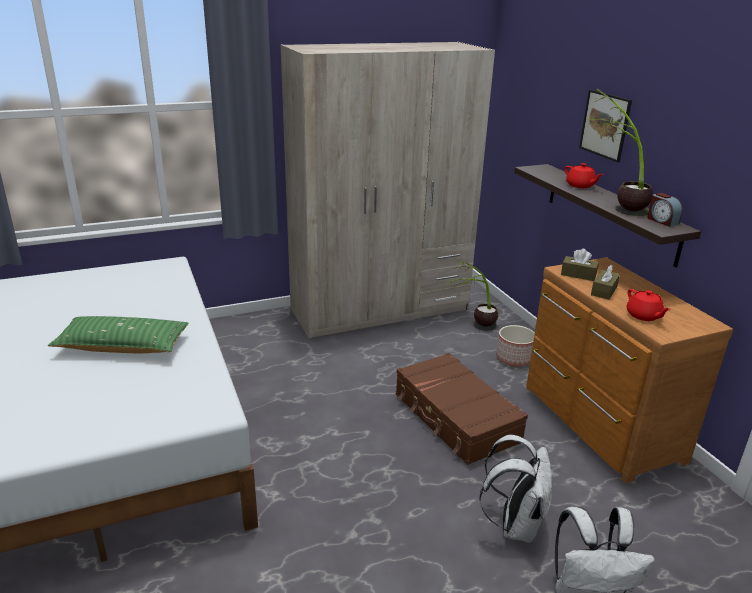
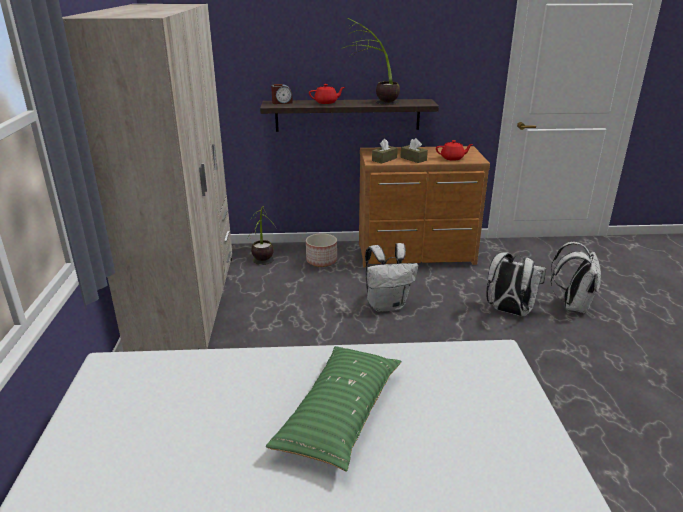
camera: 70 degrees left, 0 degrees up
(455, 418) = (387, 305): brown suitcase -> white backpack
(605, 125) = (324, 50): picture -> none
(662, 221) = (411, 101): alarm clock -> alarm clock (282, 102)

